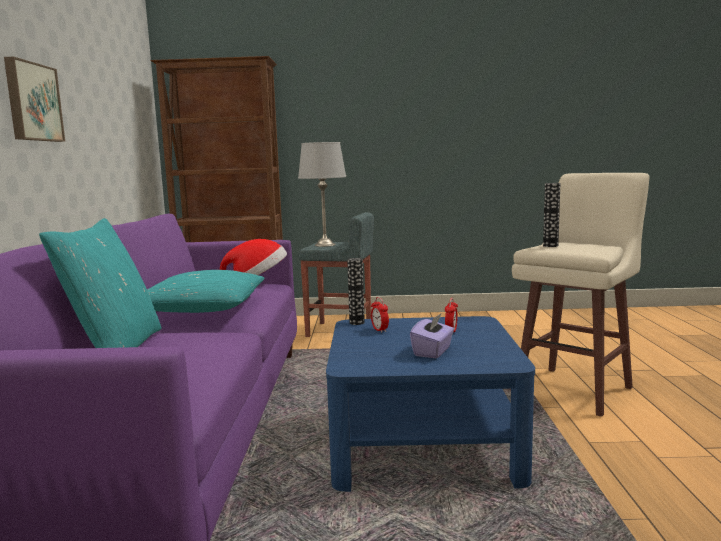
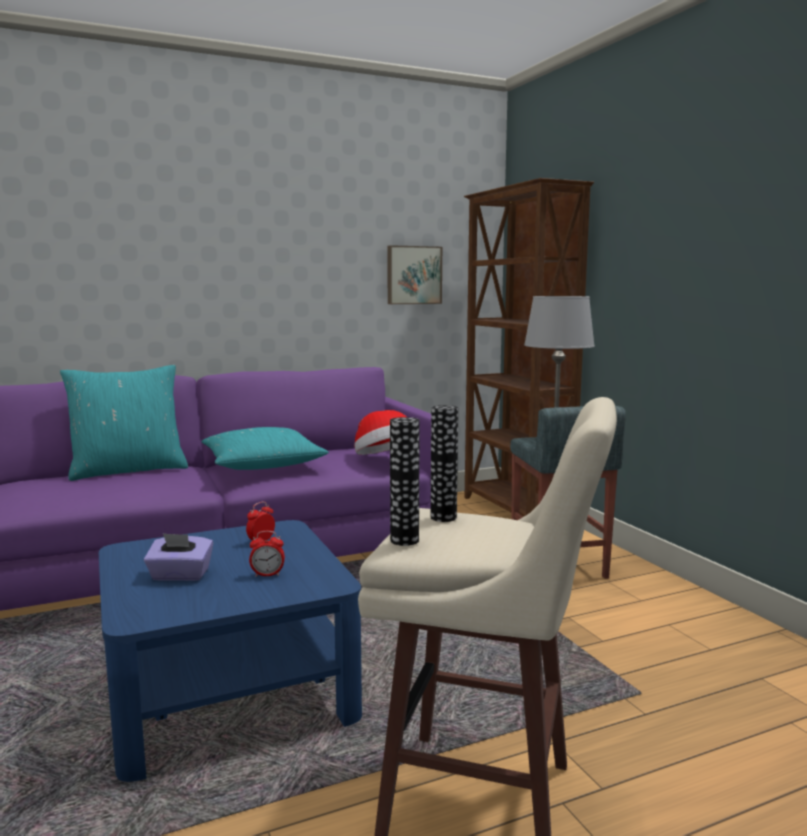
camera: 65 degrees right, 0 degrees up
(32, 102) = (248, 260): picture -> picture (413, 275)
(357, 322) = (289, 527): vase -> vase (404, 540)

